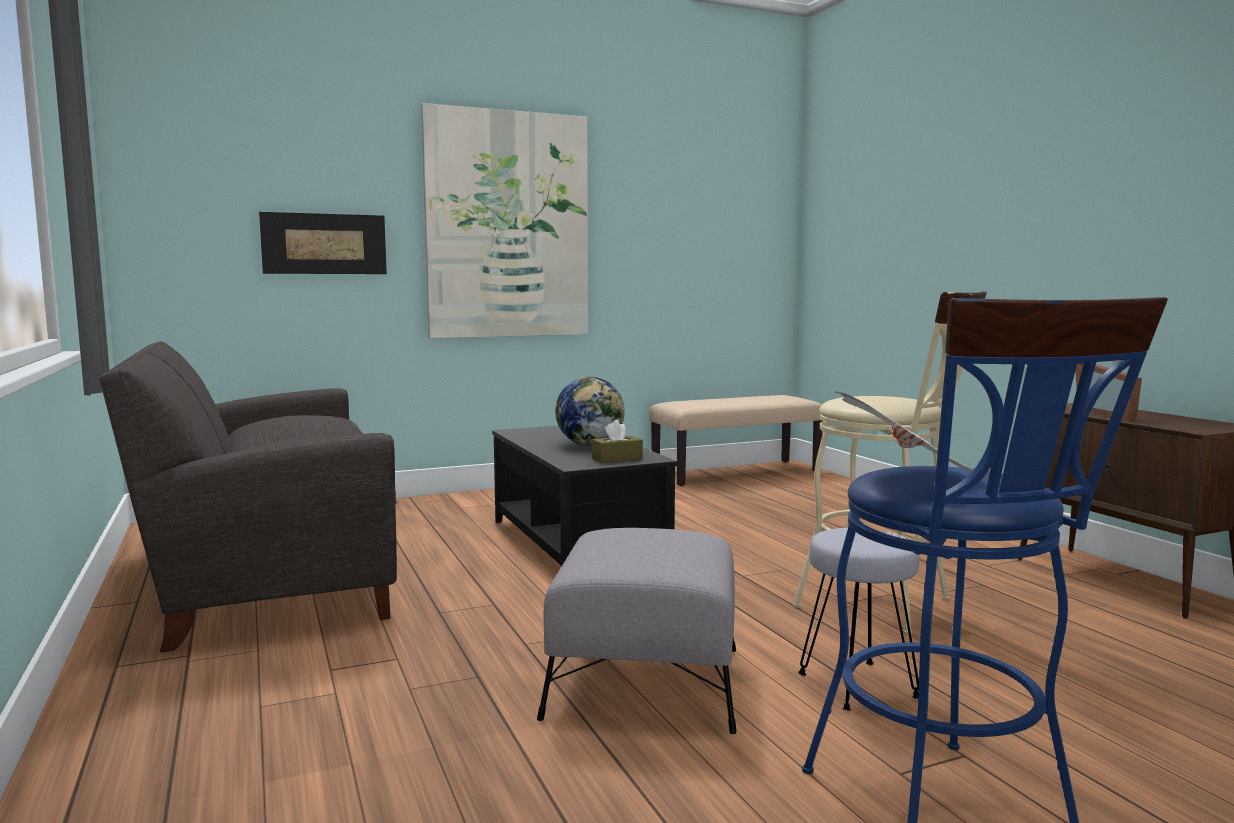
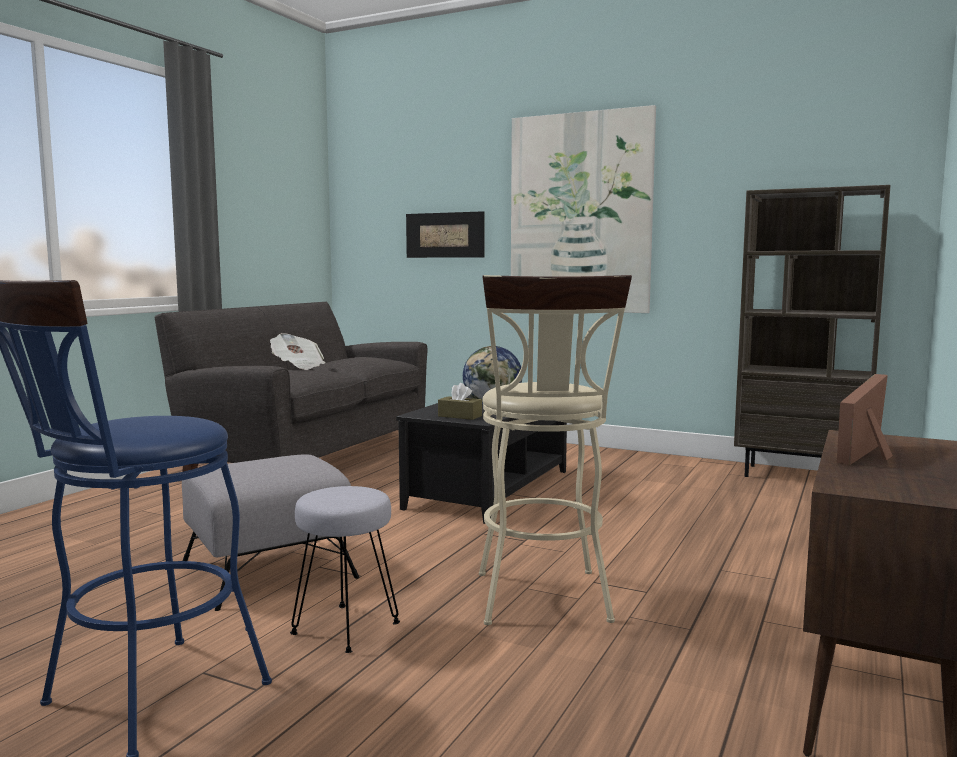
camera: 50 degrees right, 0 degrees up
(736, 472) = (801, 476): beige bench -> brown bookcase
(912, 477) = (131, 418): newspaper -> newspaper (298, 366)

